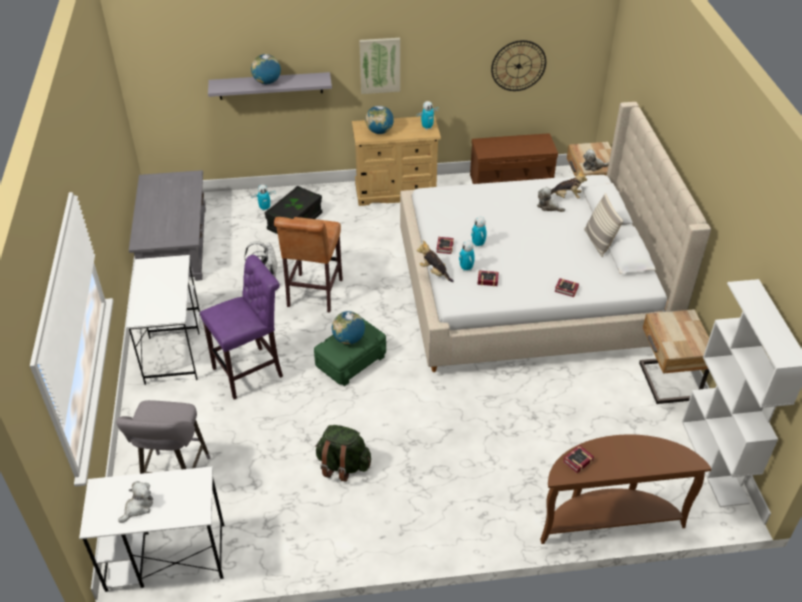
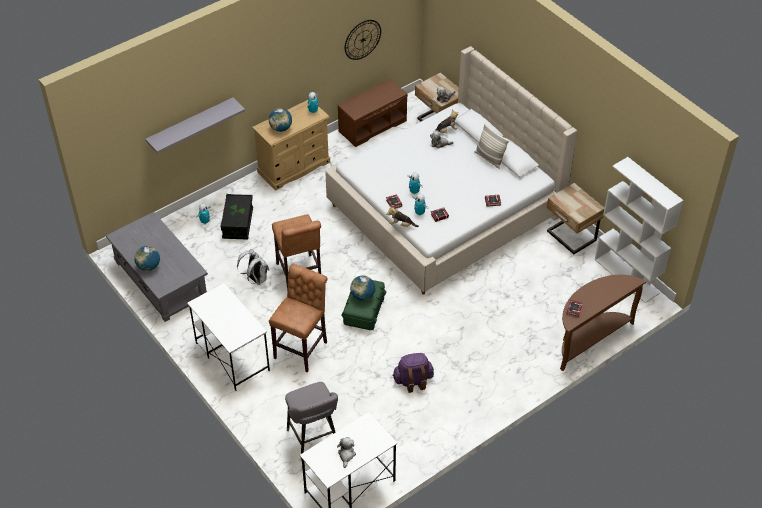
camera: 30 degrees left, 5 degrees up
(251, 371) = (302, 348): purple stool -> brown stool
(267, 82) = (193, 124): globe -> globe (148, 266)
(343, 465) = (413, 381): green backpack -> purple backpack
(380, 65) = (267, 78): picture -> none

